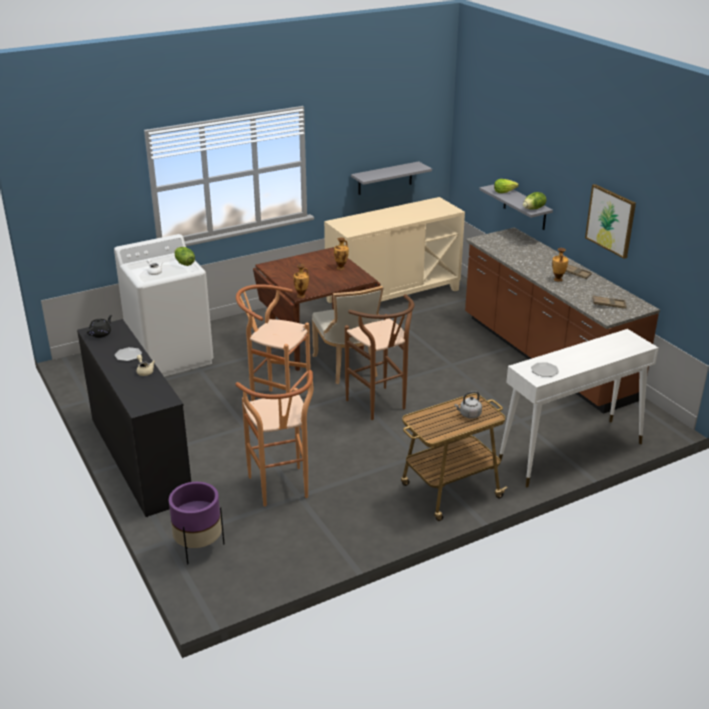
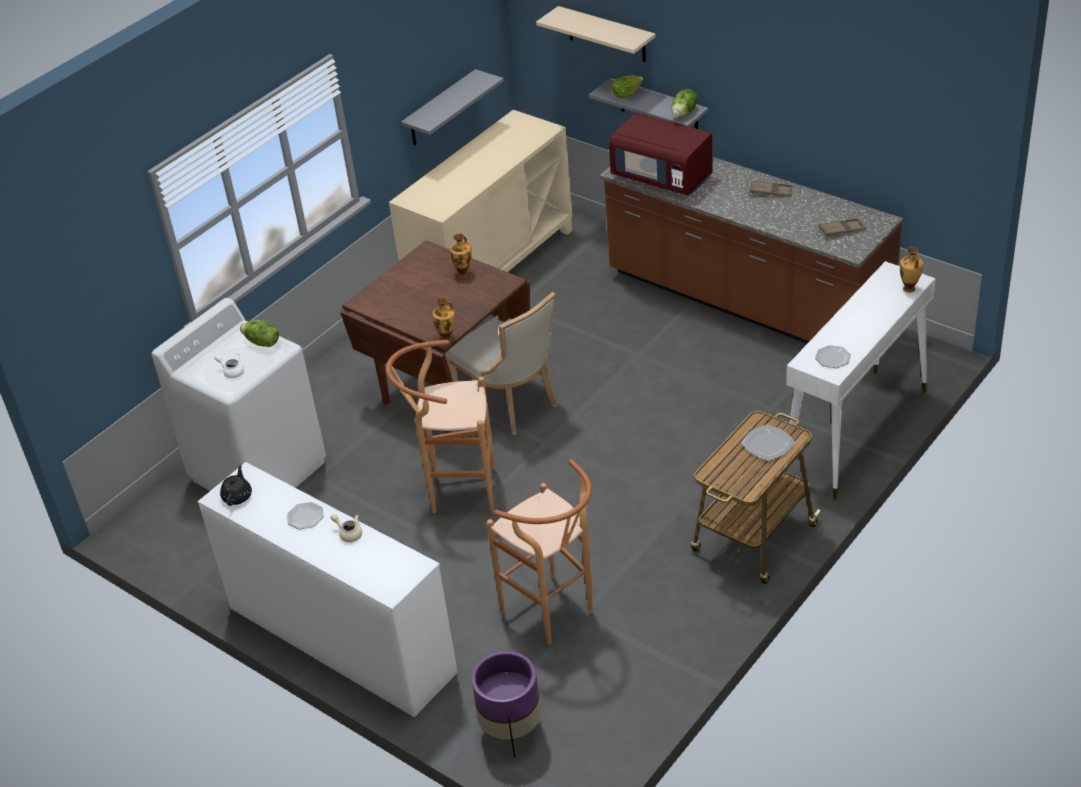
camera: 20 degrees left, 10 degrees up
(140, 458) = (340, 640): black dresser -> white dresser
(380, 406) = (592, 449): brown stool -> none
(469, 415) = (768, 445): grey kettle -> plate
(502, 150) = (606, 34): none -> beige shelf
(506, 249) = (662, 177): none -> red microwave
(557, 280) = (758, 209): vase -> vase (909, 289)
(610, 220) = (807, 115): picture -> none

